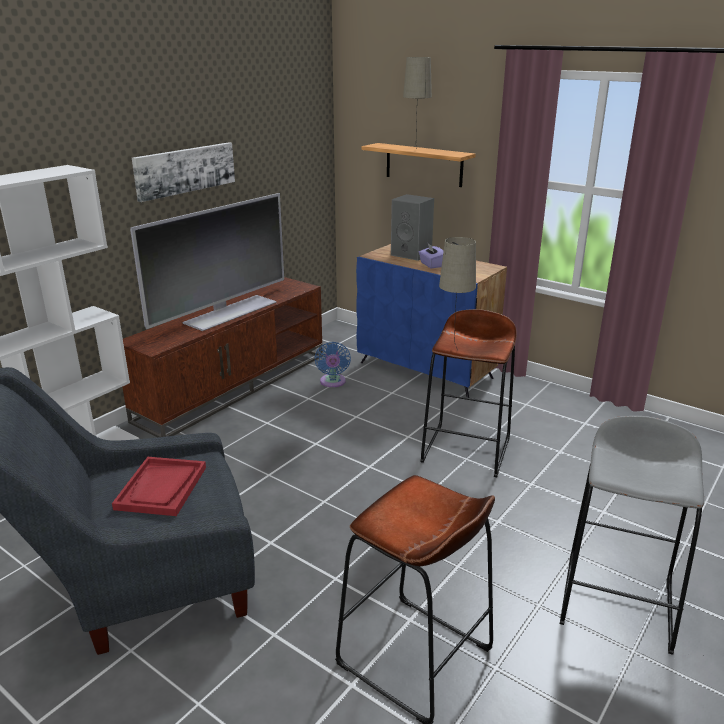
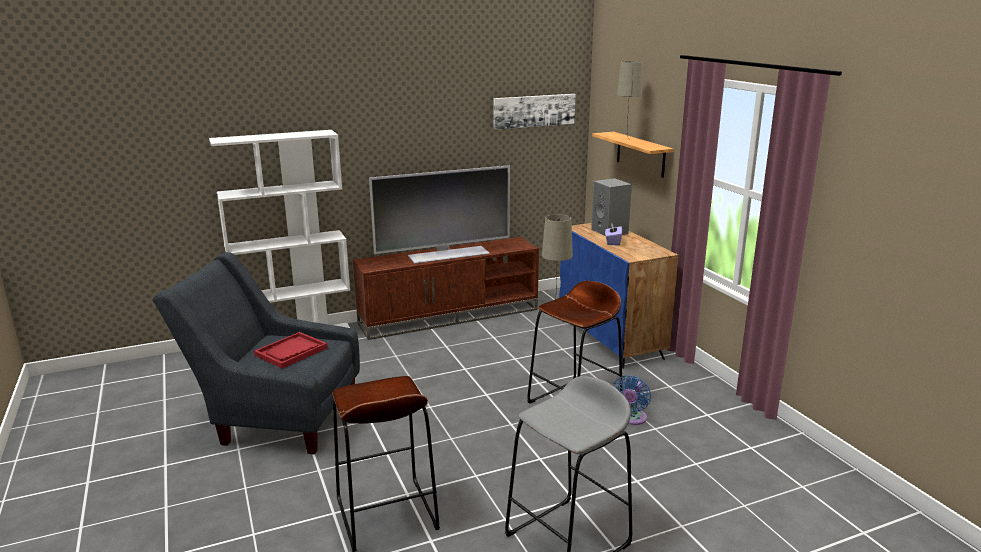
camera: 30 degrees right, 5 degrees down
(185, 170) = (429, 140): picture -> picture (534, 111)
(332, 382) = (524, 330): blue fan -> blue fan (631, 419)

